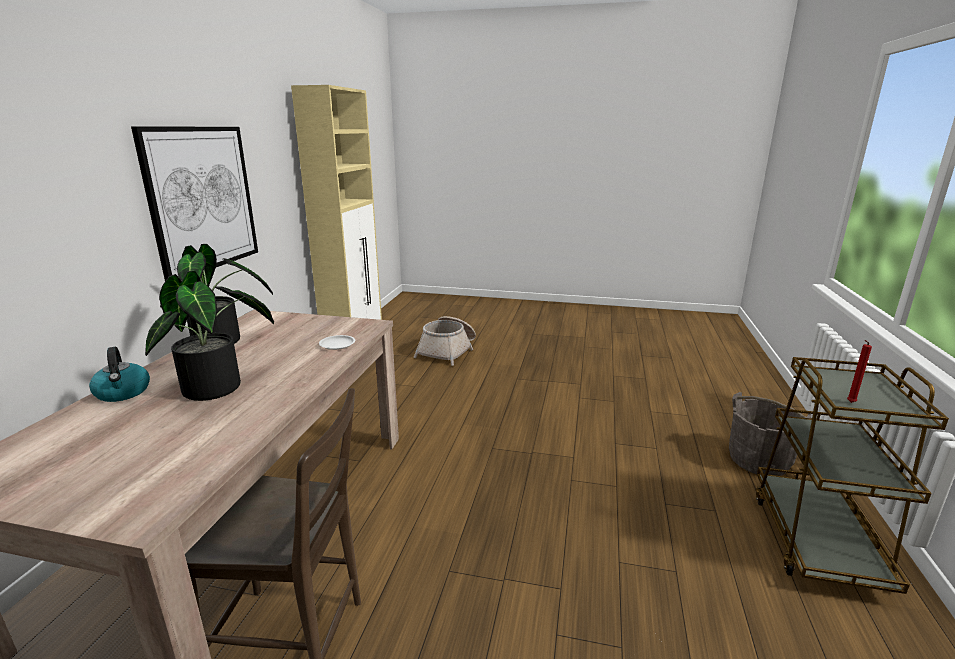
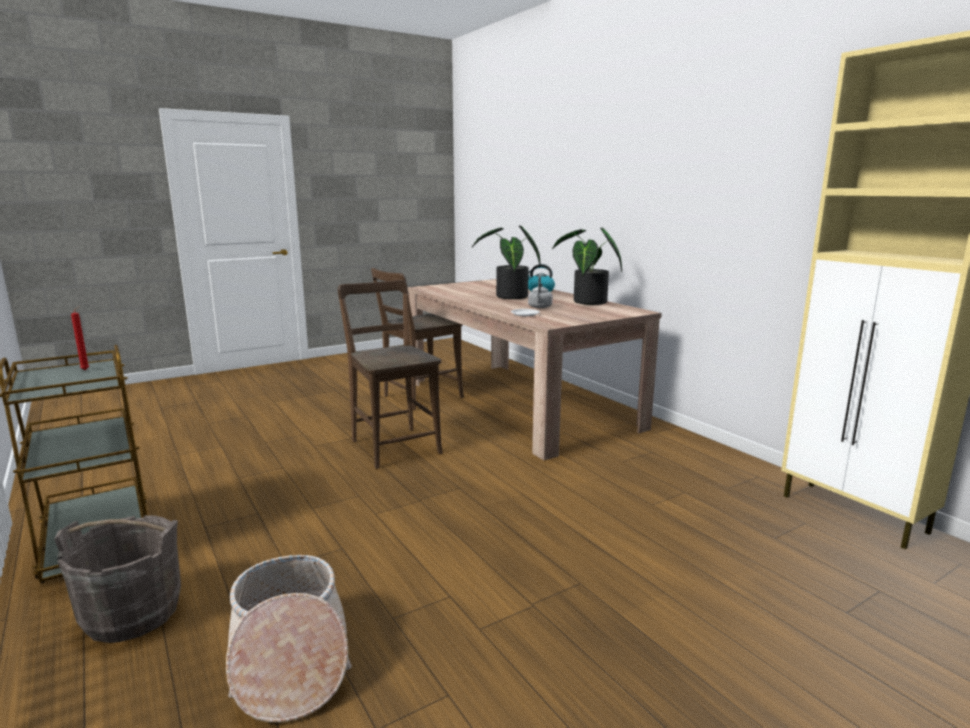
camera: 135 degrees right, 5 degrees down
(202, 199) = (689, 204): picture -> none
(285, 351) = (540, 307): none -> grey kettle
(448, 351) = (768, 580): basket -> basket (289, 659)
(476, 530) = (393, 445): none -> brown chair

